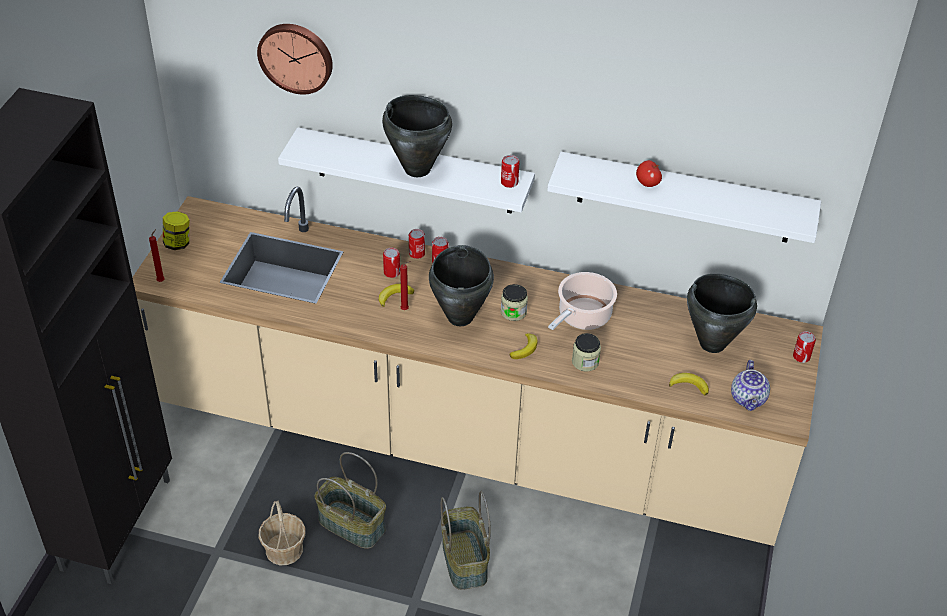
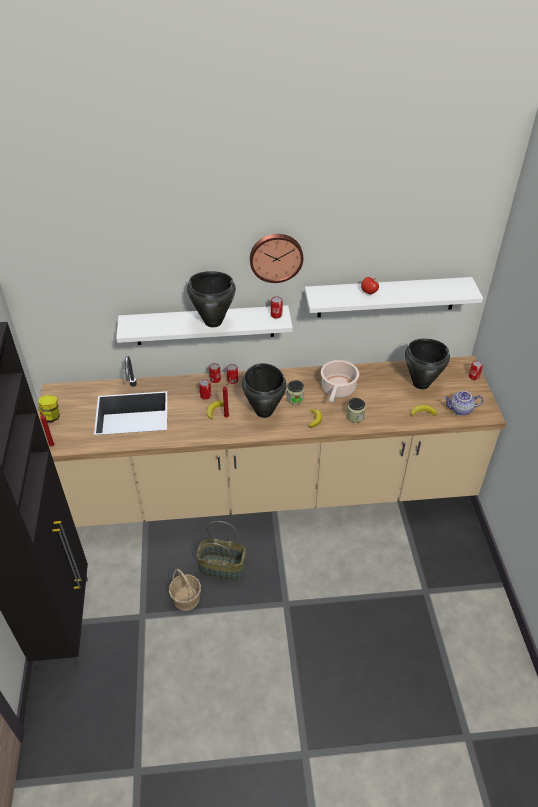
camera: 20 degrees left, 0 degrees up
(296, 56) = (113, 265): wall clock -> wall clock (276, 257)
(465, 560) = (304, 565): basket -> none
(749, 399) = (460, 410): teapot -> teapot turned 105 degrees clockwise

